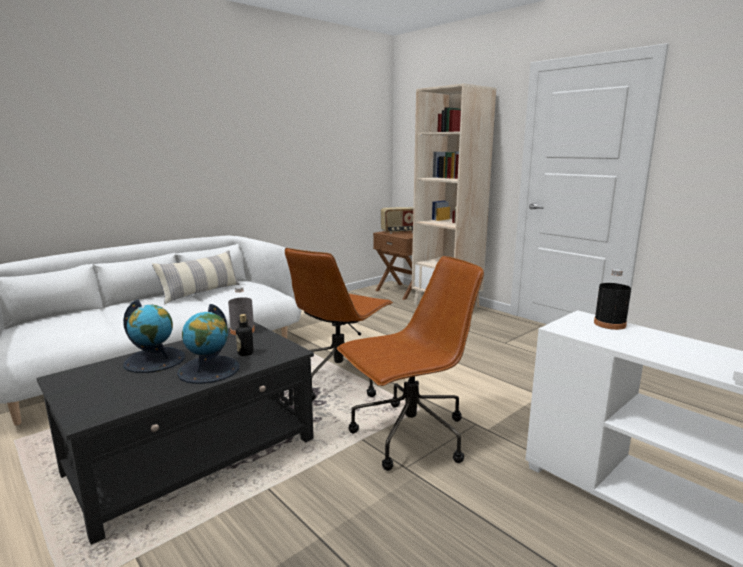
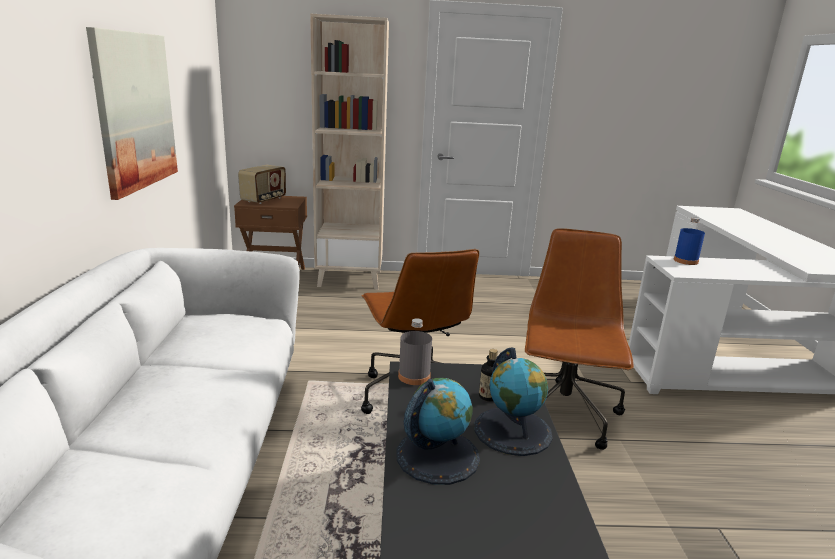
camera: 50 degrees left, 5 degrees up
(201, 293) = (183, 355): pillow -> none
(267, 158) = (134, 111): none -> picture
(609, 324) = (685, 261): black bottle -> blue bottle

